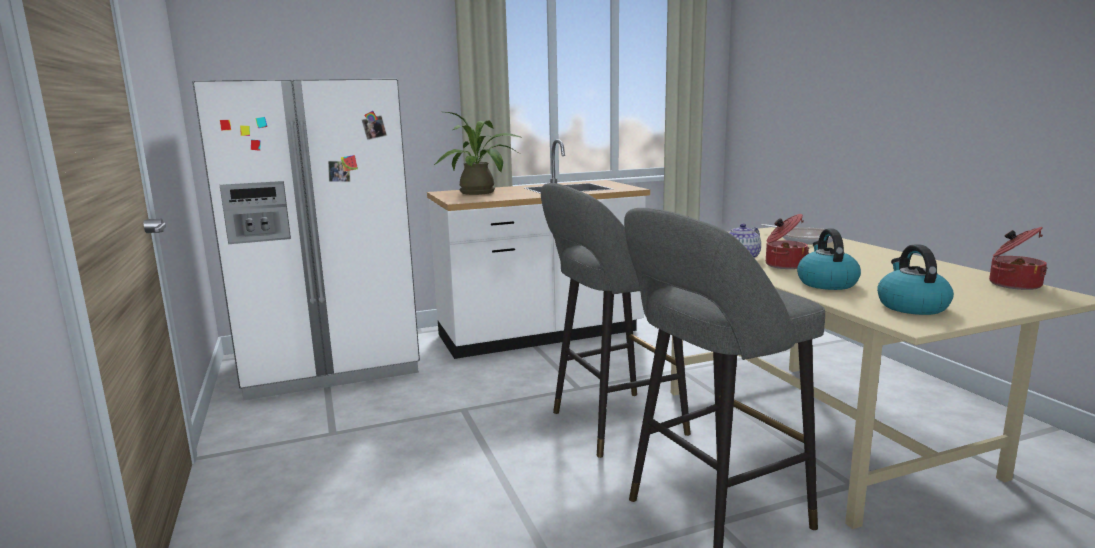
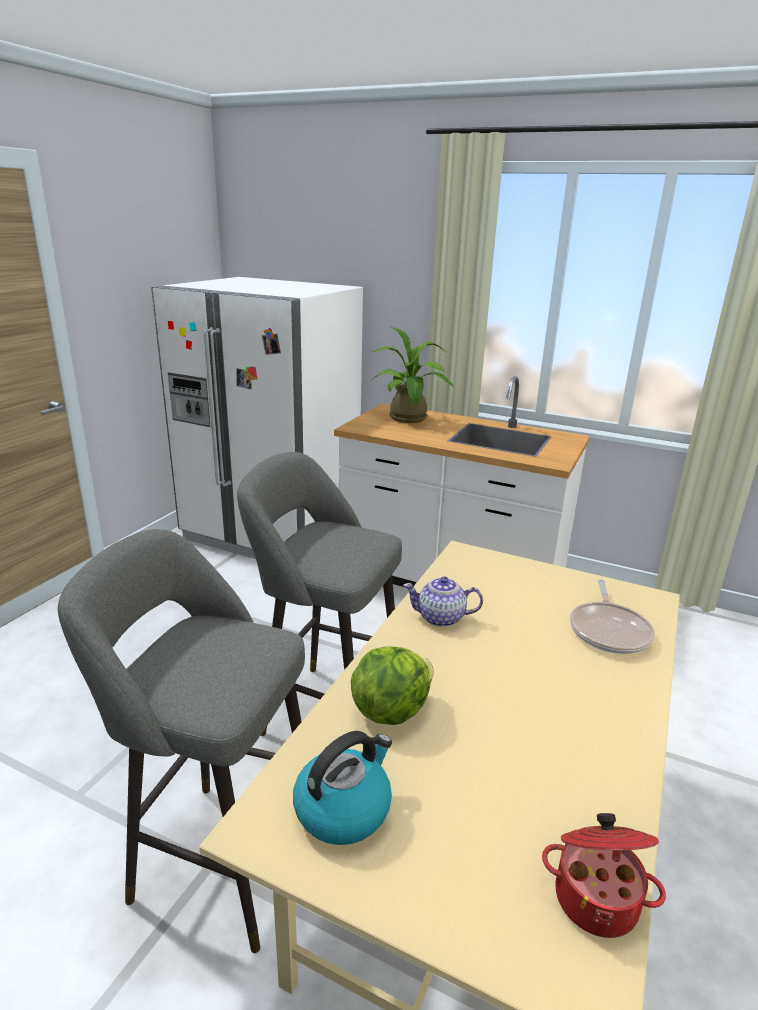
camera: 45 degrees right, 10 degrees up
(784, 265) = (445, 654): cooking pot -> none
(826, 283) = (390, 709): kettle -> lettuce

